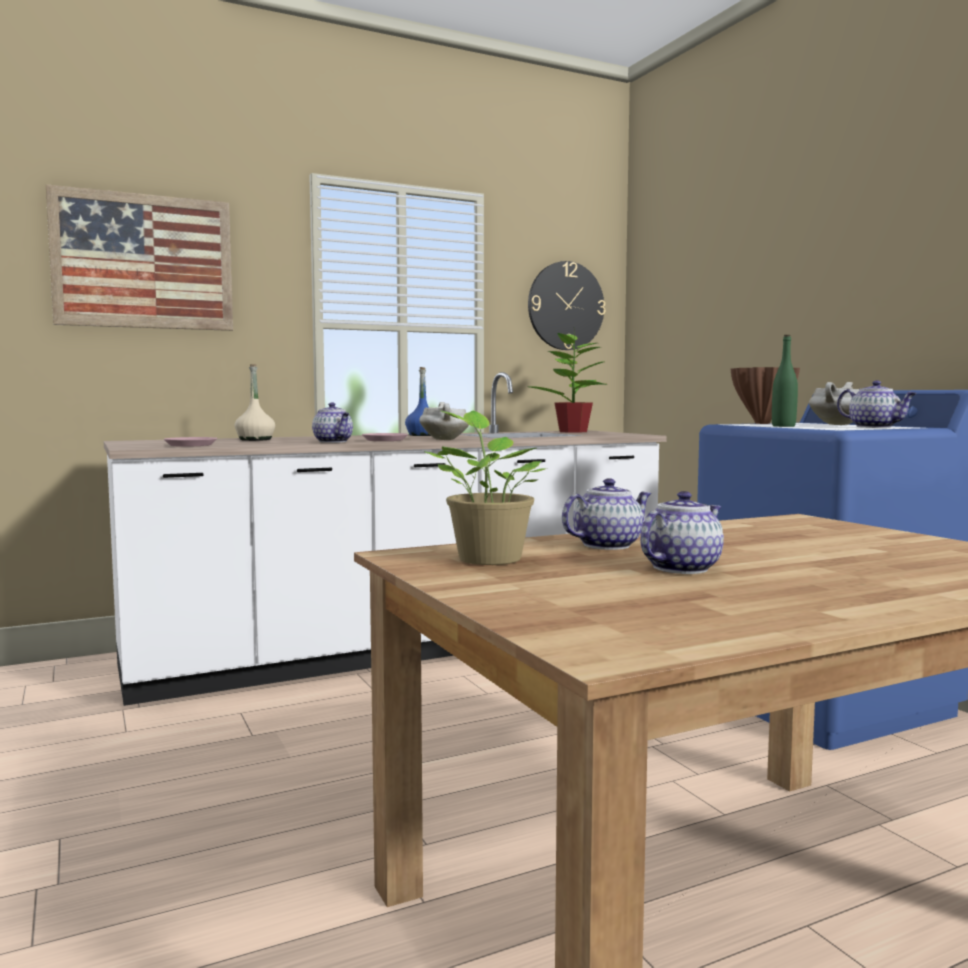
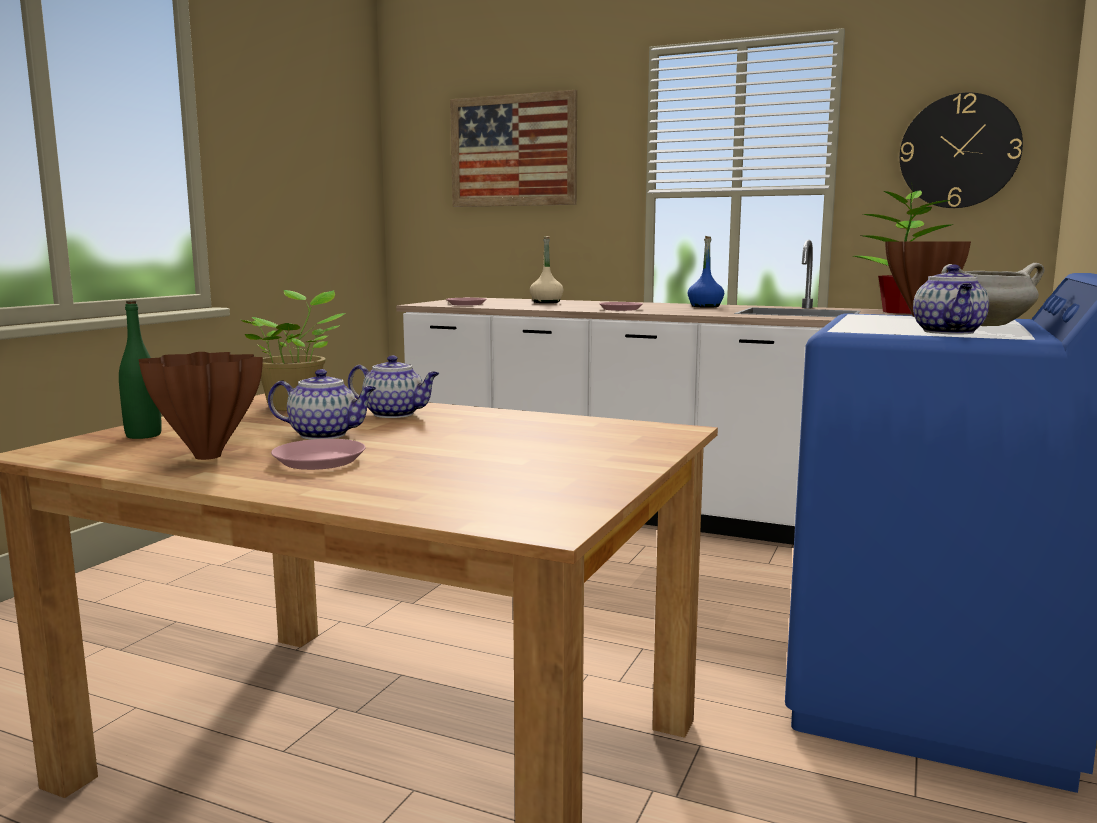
camera: 50 degrees right, 5 degrees up
(333, 442) = (570, 308): teapot -> none
(445, 439) = (669, 312): white cooking pot -> none
(741, 604) = (205, 456): none -> brown vase
(783, 426) = (865, 321): green bottle -> green bottle (143, 435)
(814, 581) = (320, 461): none -> pink plate

